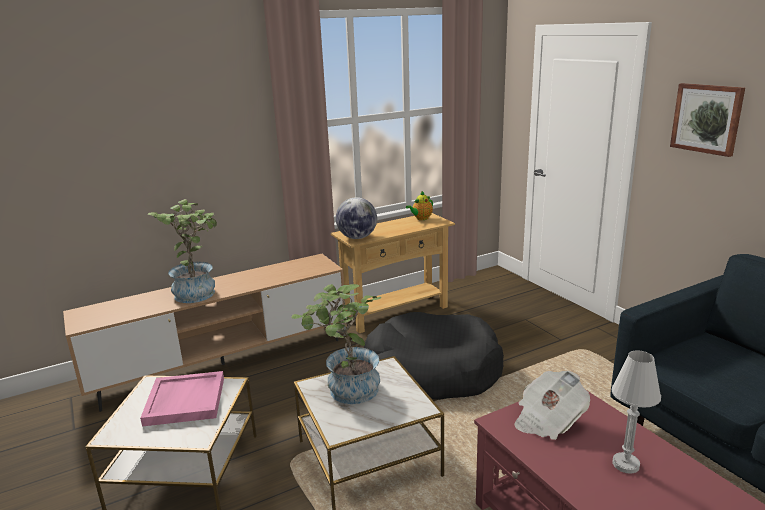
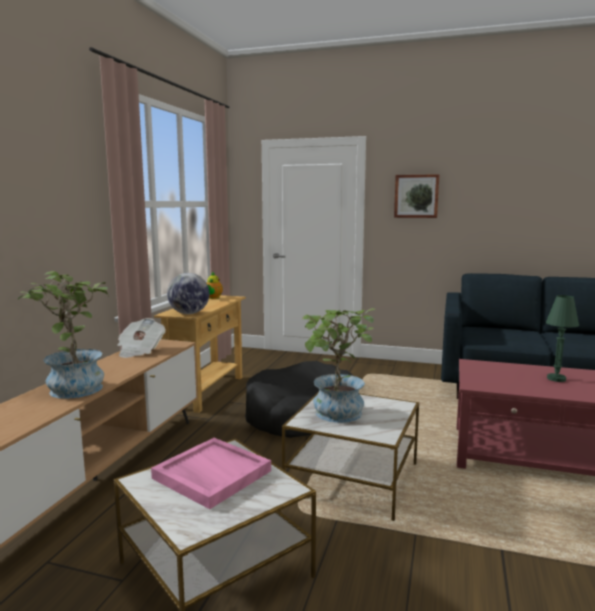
camera: 45 degrees left, 10 degrees down
(548, 420) = (490, 376): newspaper -> newspaper (140, 351)
(625, 464) = (556, 379): white table lamp -> green table lamp

